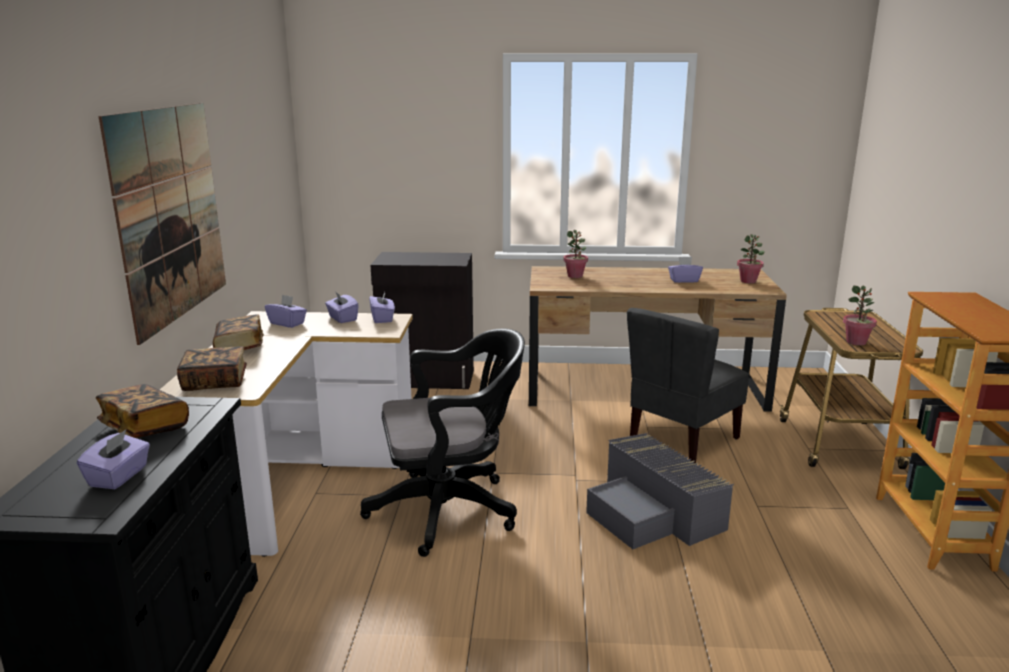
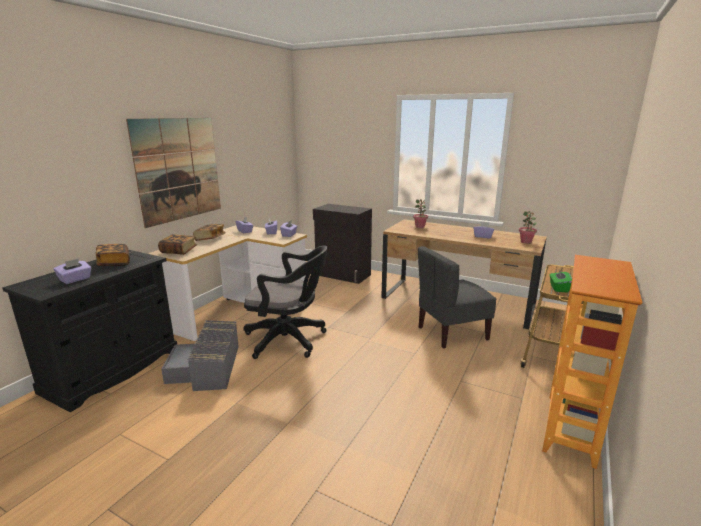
camera: 25 degrees right, 0 degrees up
(654, 513) = (393, 368): grey storage box -> grey storage box (207, 368)
(856, 342) = (558, 288): potted plant -> green tissue box

